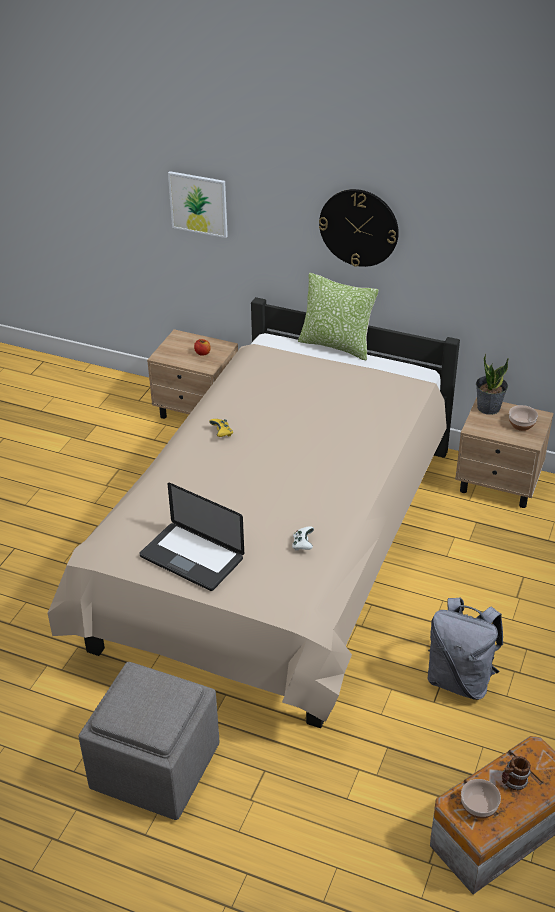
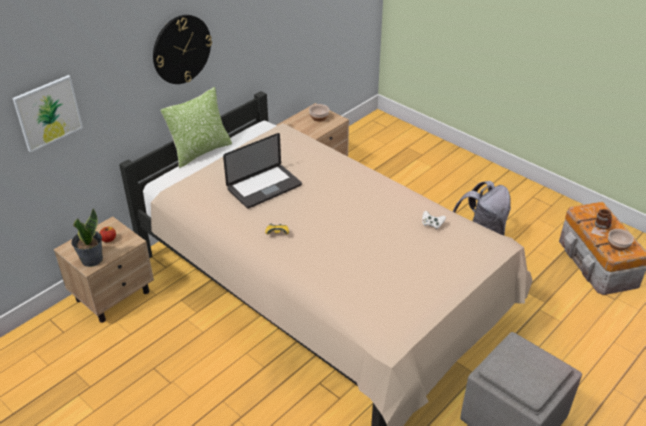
camera: 70 degrees left, 0 degrees up
(191, 557) = (423, 284): laptop -> laptop (264, 187)
(488, 407) = (292, 124): potted plant -> potted plant (91, 259)

